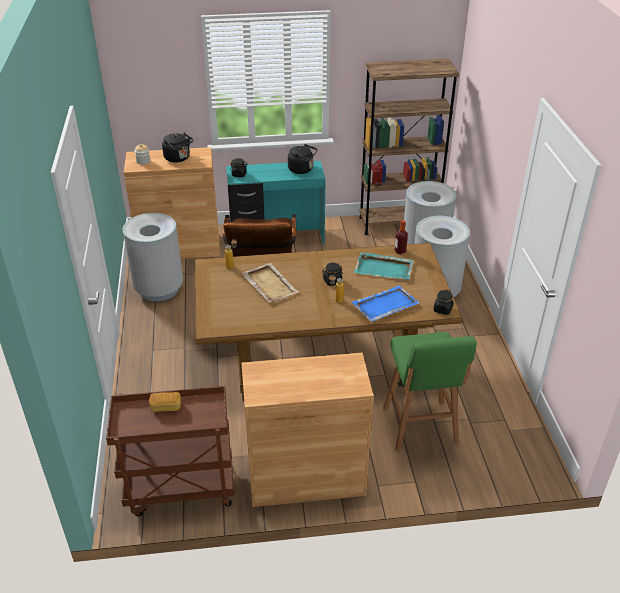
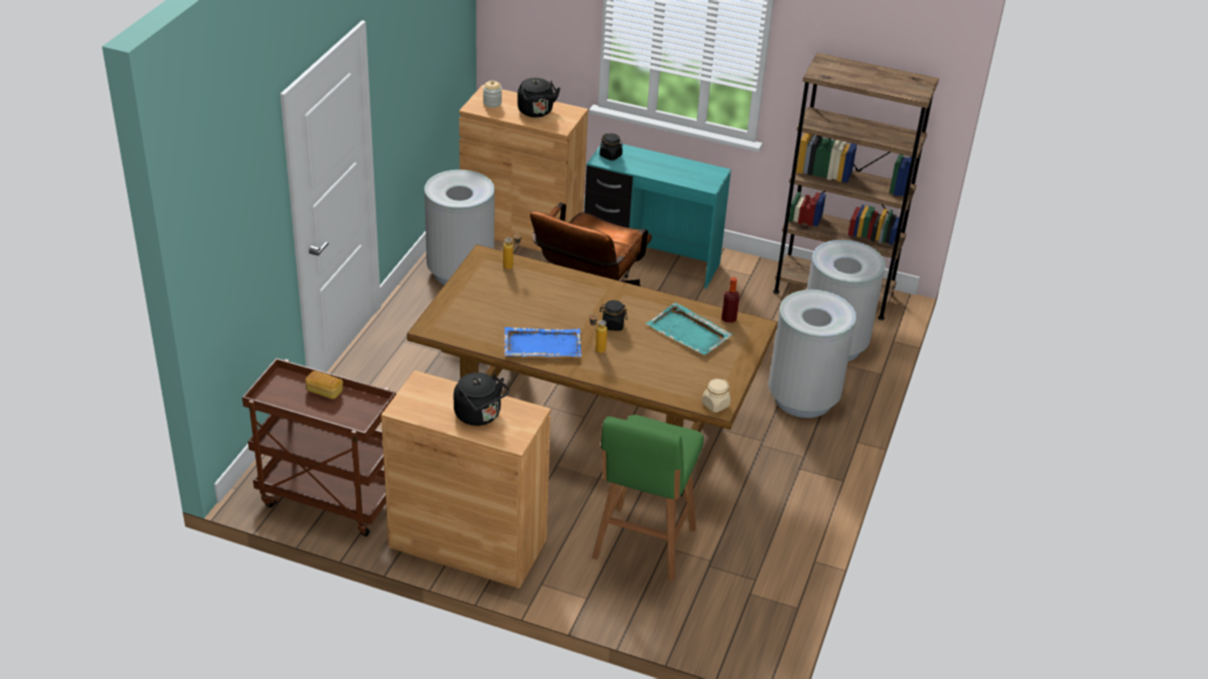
camera: 25 degrees right, 0 degrees up
(269, 284) = (536, 302): beige tray -> none
(302, 170) = (696, 174): black kettle -> black kettle (480, 416)
(384, 305) = (649, 374): blue tray -> blue tray (541, 345)
(442, 309) = (715, 405): black jar -> beige jar

